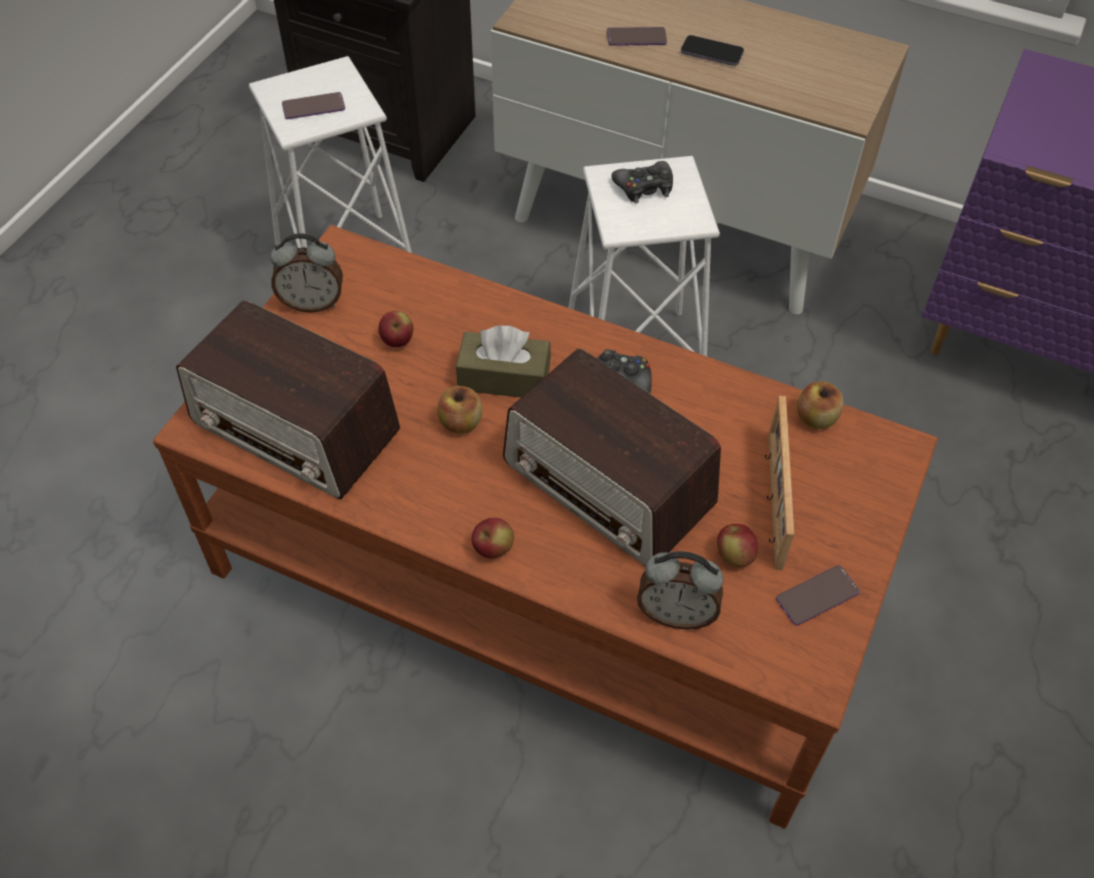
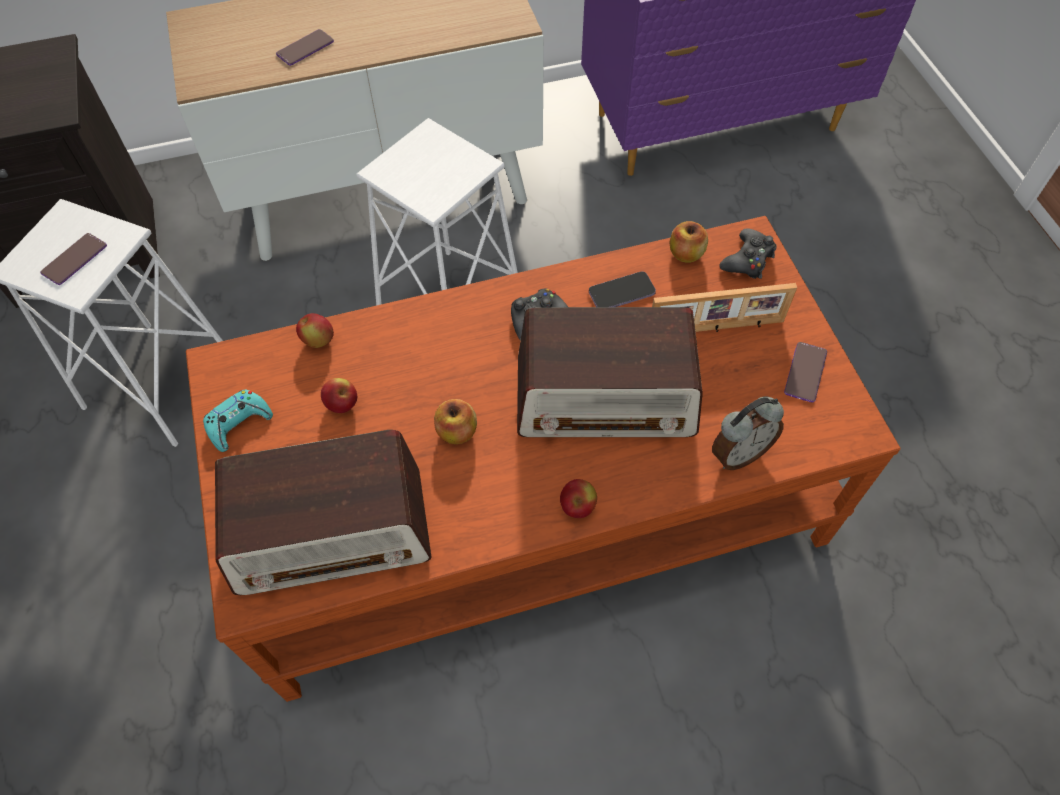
camera: 40 degrees left, 5 degrees up
(312, 302) = (238, 423): alarm clock -> turquoise game controller
(504, 378) = (453, 374): brown tissue box -> none
(644, 187) = (418, 162): black game controller -> black game controller (748, 260)
(711, 53) = (374, 30): phone -> phone (621, 293)
(734, 556) = (733, 385): apple -> apple (318, 341)
(772, 499) = (716, 329): picture frame -> picture frame turned 60 degrees counterclockwise

